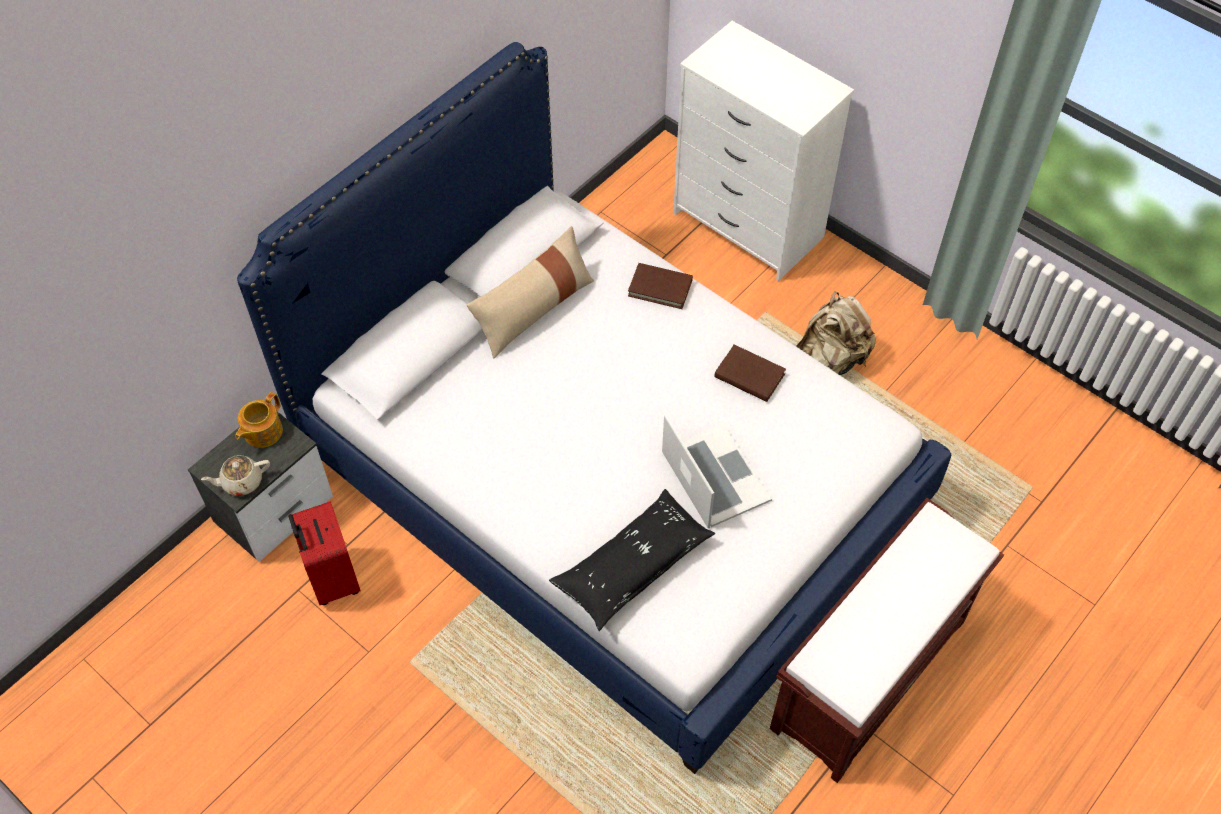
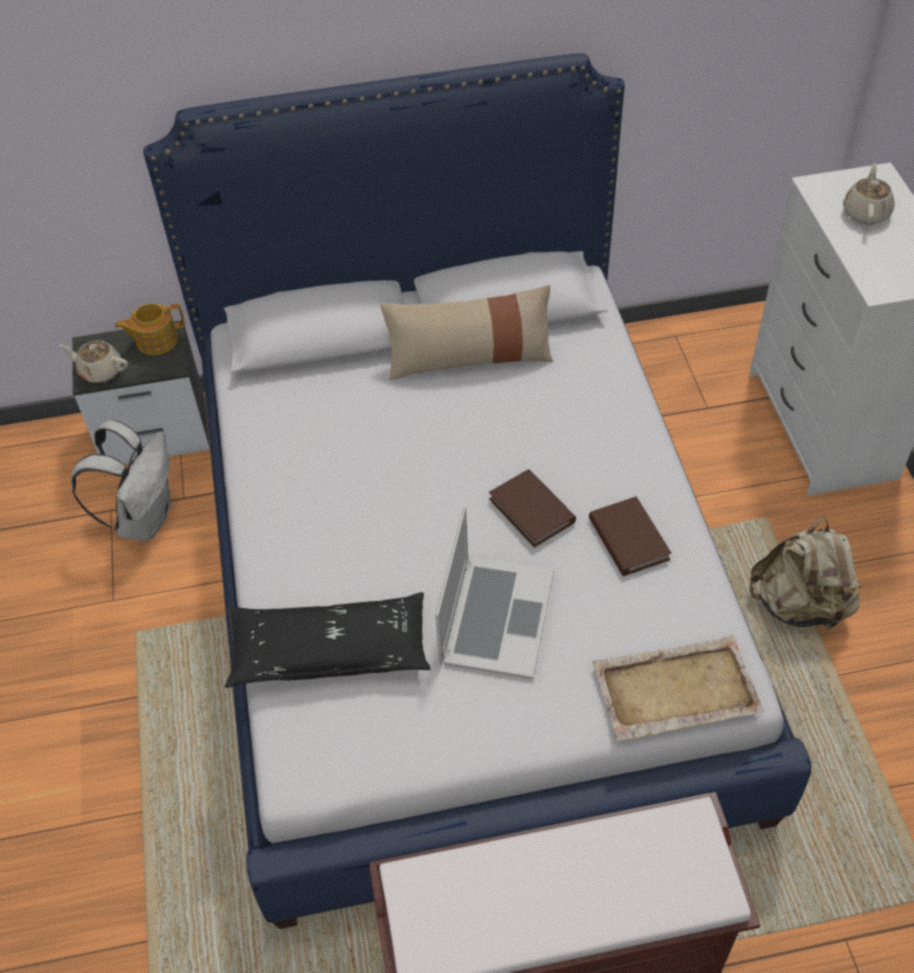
camera: 40 degrees right, 5 degrees down
(332, 579) = (144, 518): red suitcase -> white backpack
(660, 288) = (614, 403): brown book -> brown book (532, 510)
(747, 67) = (866, 212): none -> beige teapot
(855, 453) = (674, 690): none -> beige tray

